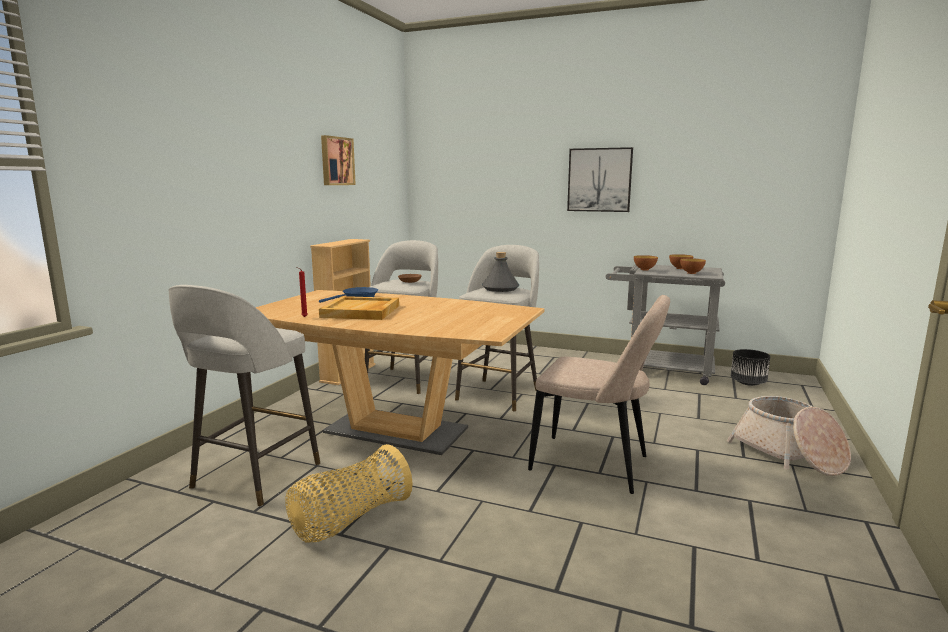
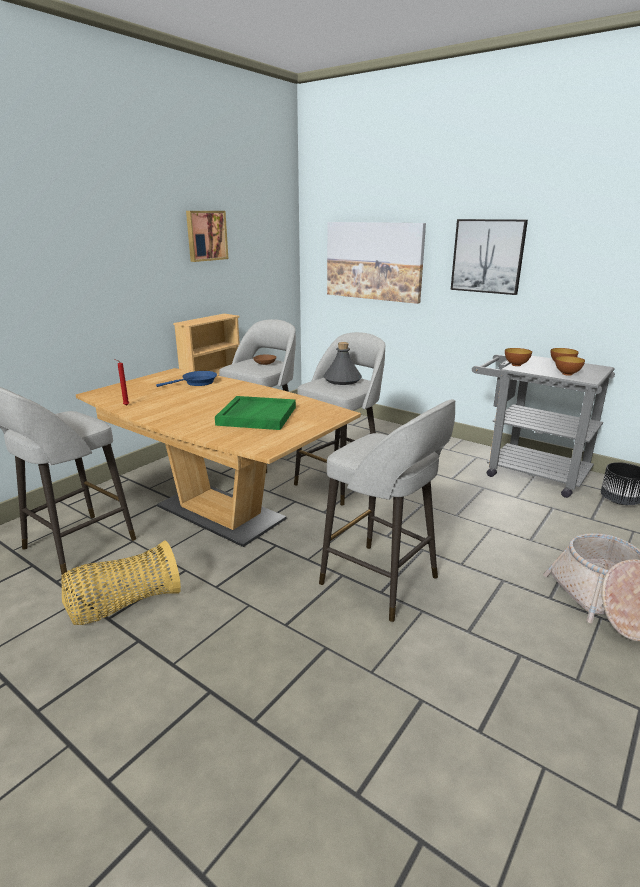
camera: 15 degrees right, 10 degrees up
(361, 311) = (182, 402): beige tray -> none
(450, 315) = (256, 416): none -> green tray
(488, 189) = (374, 261): none -> picture
(595, 465) = (382, 582): beige chair -> grey stool

